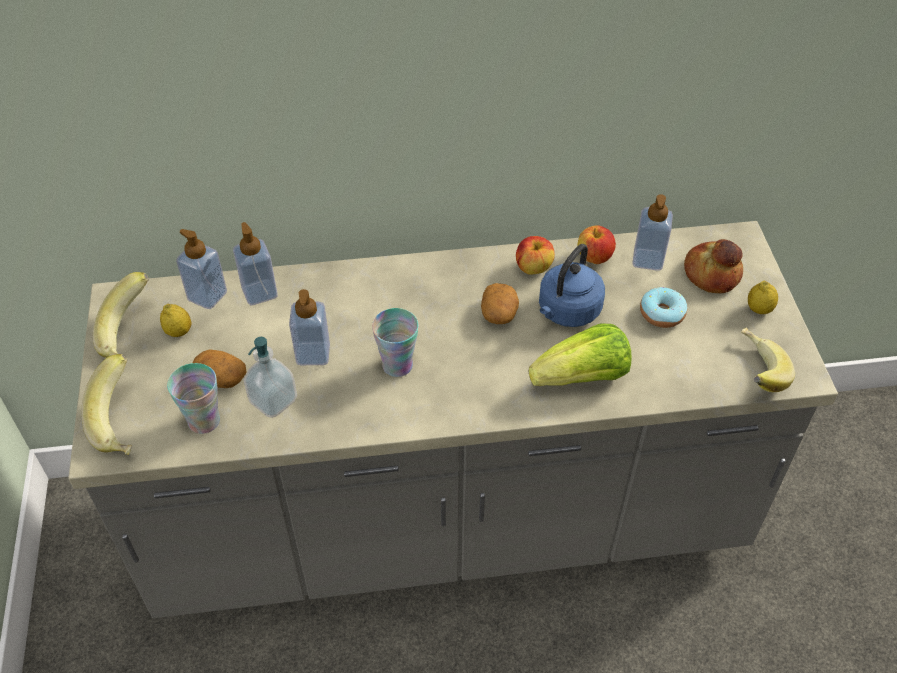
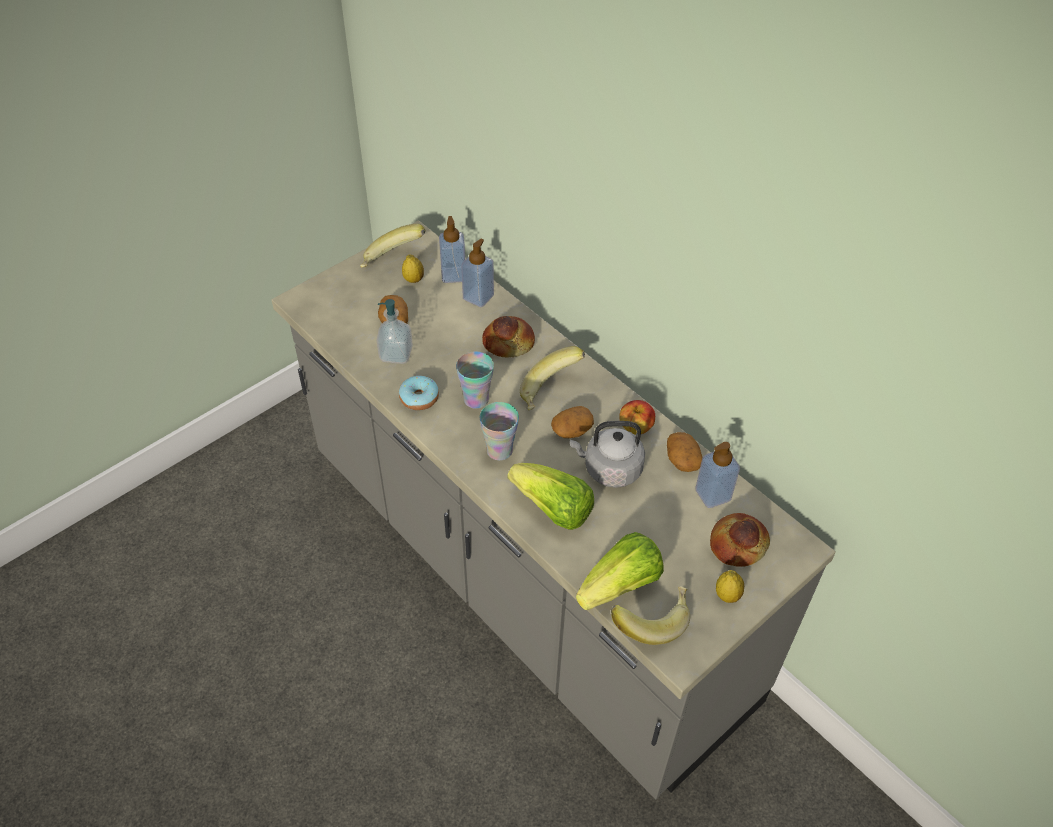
camera: 55 degrees right, 0 degrees up
(123, 422) = (326, 297): banana -> banana (551, 392)
(204, 421) = (355, 331): cup -> cup (499, 450)
(313, 354) = (449, 352): soap dispenser -> none
(345, 301) = (508, 342): none -> bread
(567, 312) = (609, 469): blue kettle -> grey kettle
(594, 257) = (682, 459): apple -> potato
(662, 313) = (661, 530): donut -> donut (419, 398)
(703, 375) = (620, 585): none -> lettuce

